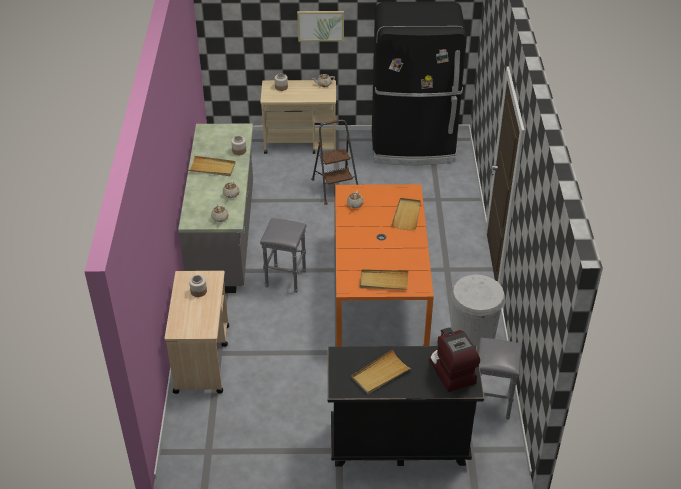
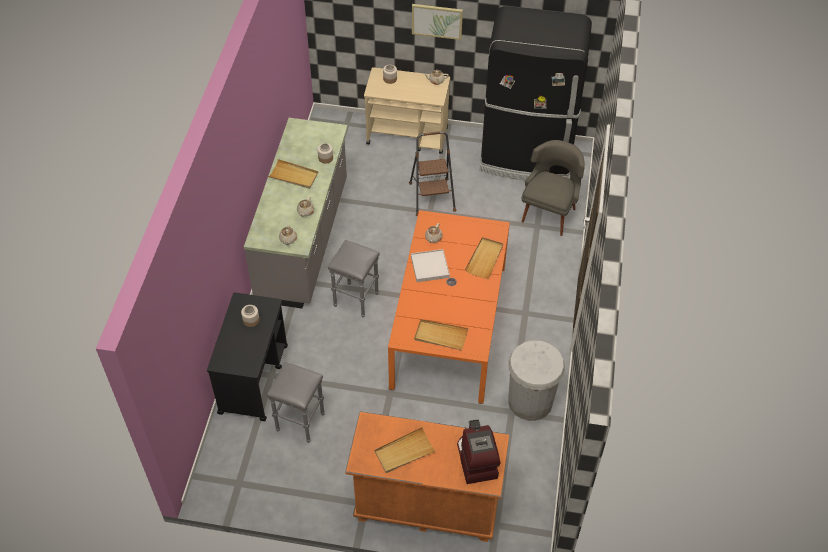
camera: 10 degrees right, 10 degrees up
(202, 358) = (254, 378): beige cart -> black cart
(358, 227) = (430, 267): none -> white tray
(399, 444) = (426, 507): black dresser -> orange dresser
(445, 190) = (548, 216): none -> grey chair
(491, 402) = (531, 476): grey stool -> grey stool (299, 422)

